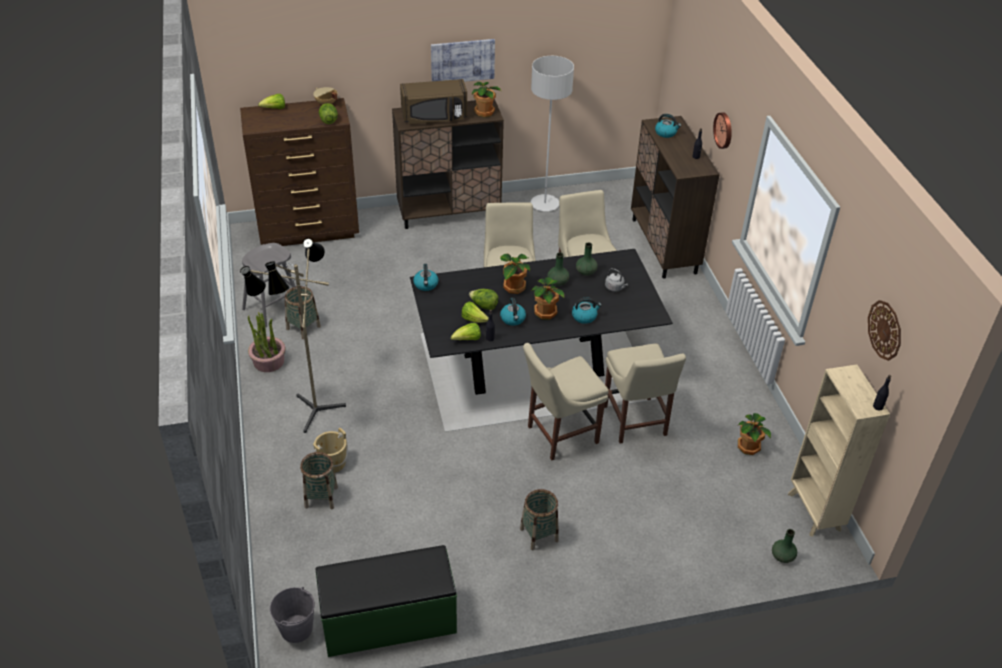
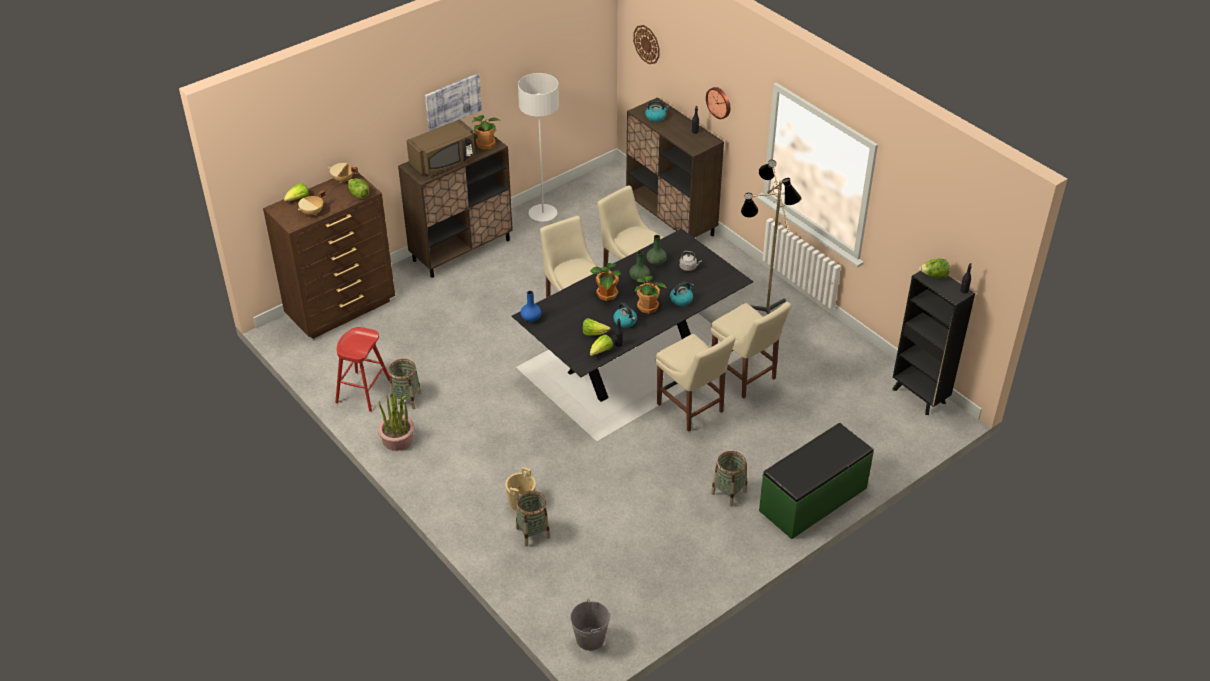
camera: 25 degrees left, 0 degrees up
(272, 308) = (363, 391): grey stool -> red stool
(277, 124) = (313, 213): none -> beige cooking pot
(309, 411) = (468, 467): floor lamp -> floor lamp (762, 313)
(389, 621) = (659, 603): green bench -> green bench (813, 500)
(426, 285) = (531, 318): kettle -> blue vase
(484, 306) = (593, 319): lettuce -> lettuce (934, 276)
(559, 435) = (692, 410): beige chair -> beige chair turned 75 degrees counterclockwise
(749, 447) = (843, 364): potted plant -> none
(782, 556) = (916, 438): green vase -> none
(814, 513) = (919, 397): beige bookcase -> black bookcase
(885, 330) = (950, 230): wall clock -> wall clock (647, 44)

